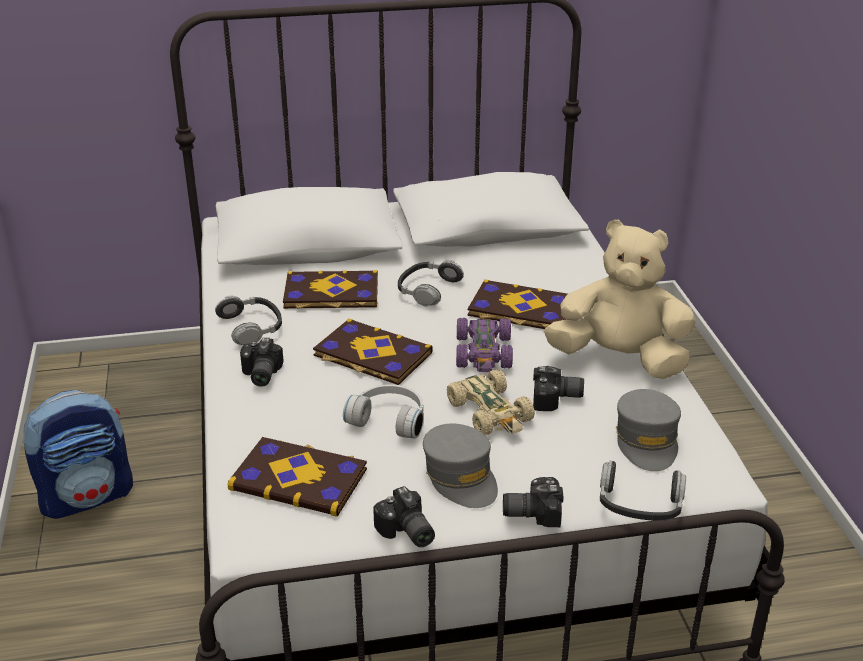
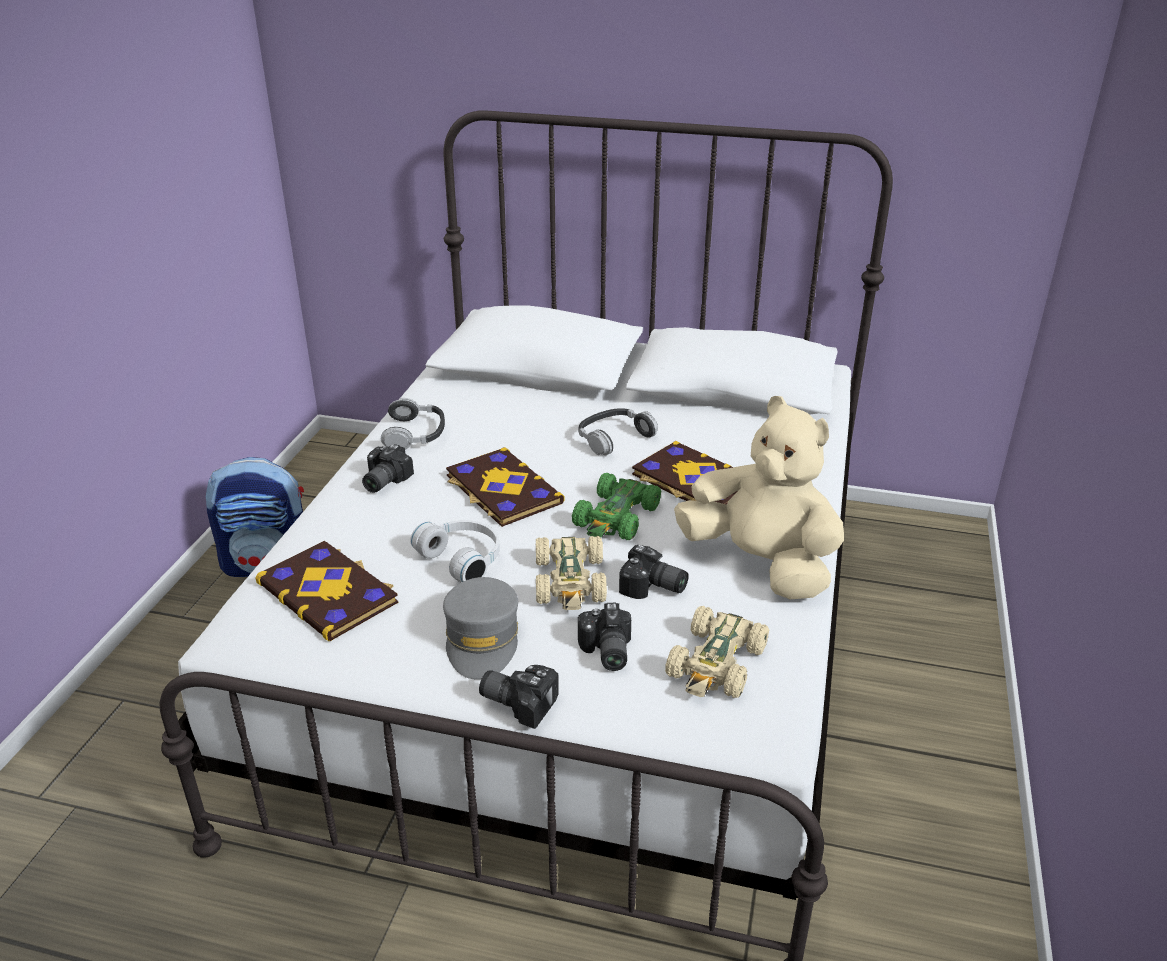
camera: 25 degrees right, 0 degrees up
(331, 293) = (516, 420): book -> none
(405, 533) = (375, 680): camera -> camera (605, 652)
(484, 353) = (616, 517): purple toy car -> green toy car
(640, 503) = (646, 732): headphones -> none
(647, 440) = (717, 663): grey cap -> beige toy car

